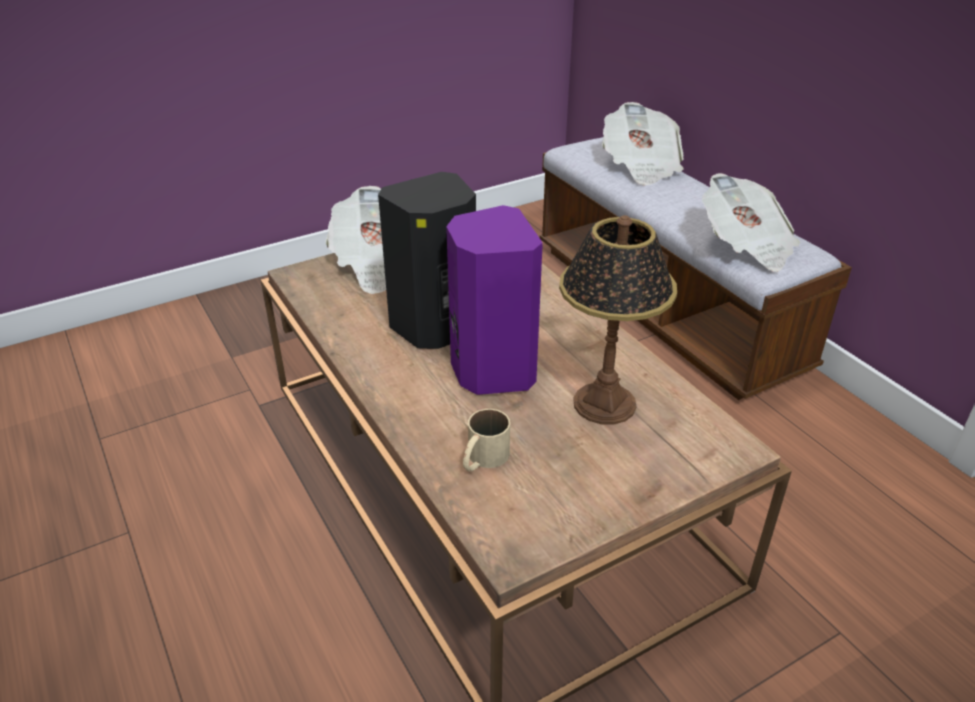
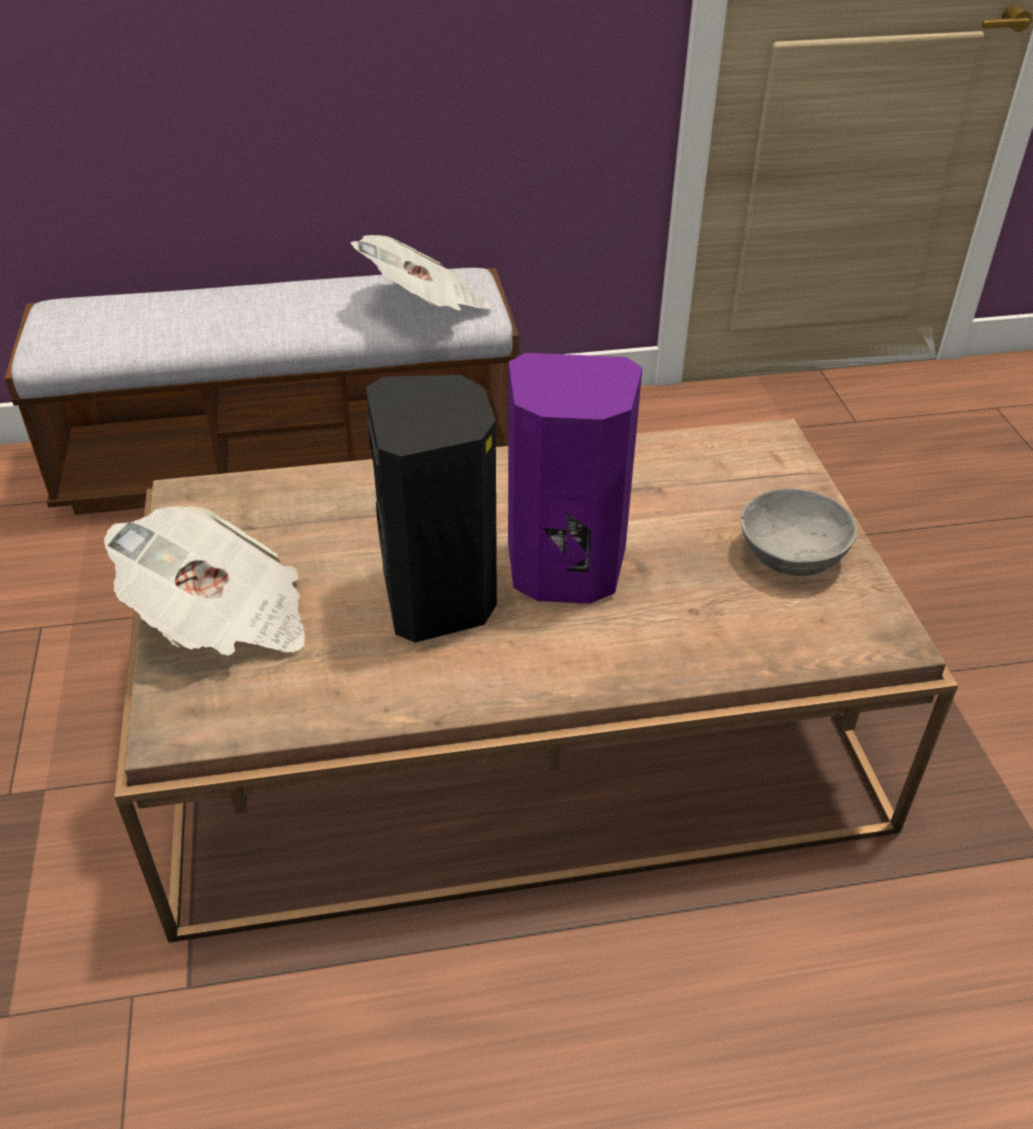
camera: 70 degrees left, 5 degrees up
(482, 459) = (733, 621): beige mug -> none
(582, 481) = (793, 555): none -> grey bowl
(604, 403) = (668, 500): table lamp -> none
(640, 166) = (163, 309): newspaper -> none

